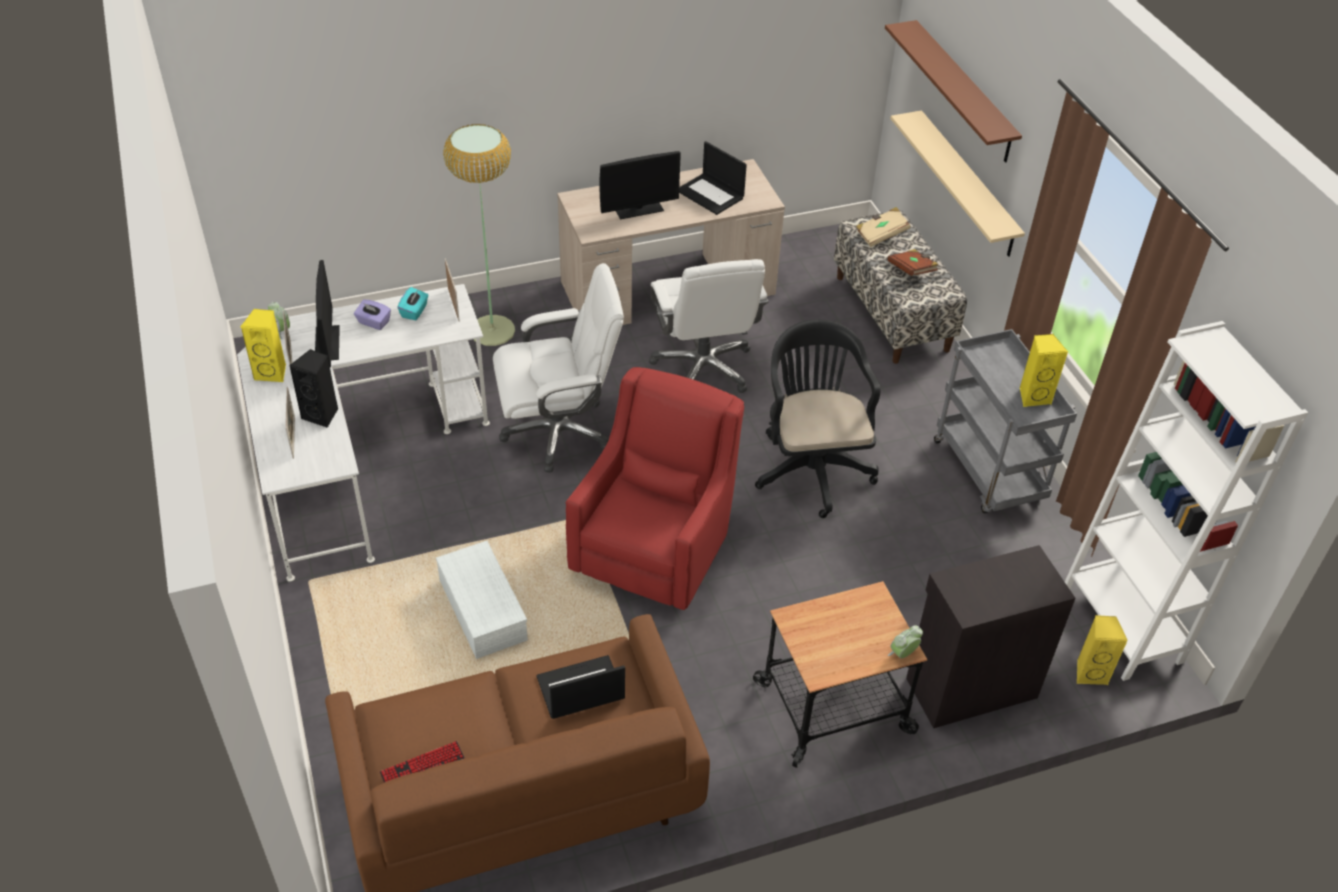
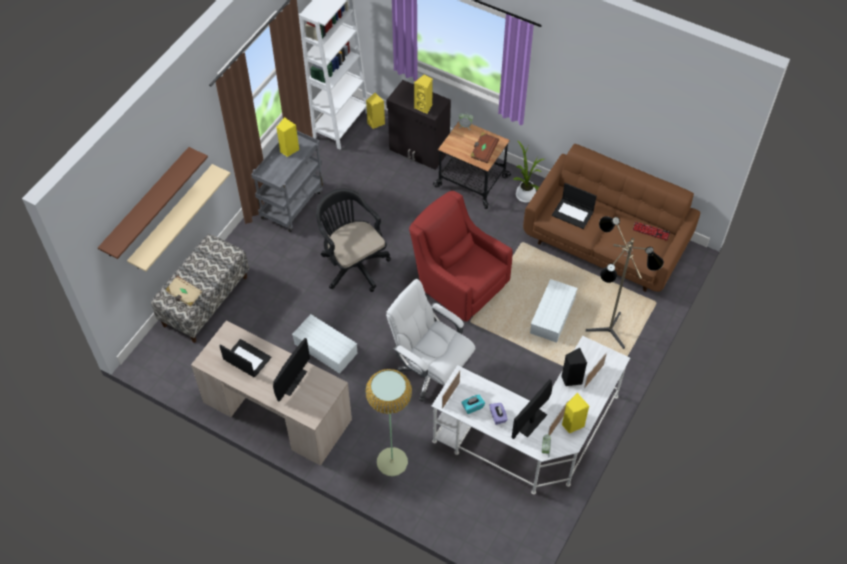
camera: 130 degrees left, 10 degrees up
(381, 647) = (606, 333): none -> floor lamp
(638, 209) = (292, 380): monitor -> monitor turned 90 degrees clockwise
(655, 548) = (458, 284): red armchair -> red armchair turned 60 degrees clockwise
(703, 368) = (327, 348): white office chair -> white storage box
(711, 194) = (246, 358): laptop -> laptop turned 60 degrees counterclockwise
(734, 760) = (525, 194): none -> potted plant
(811, 466) = (352, 264): black office chair -> black office chair turned 105 degrees clockwise
(912, 270) = (206, 265): brown book -> brown book (483, 152)
(976, 581) = (424, 107): none -> yellow speaker

